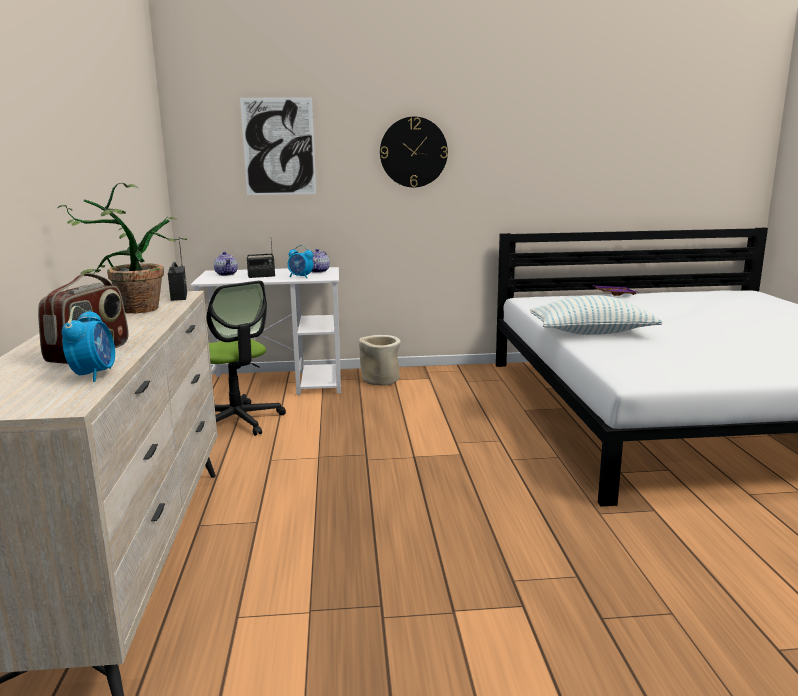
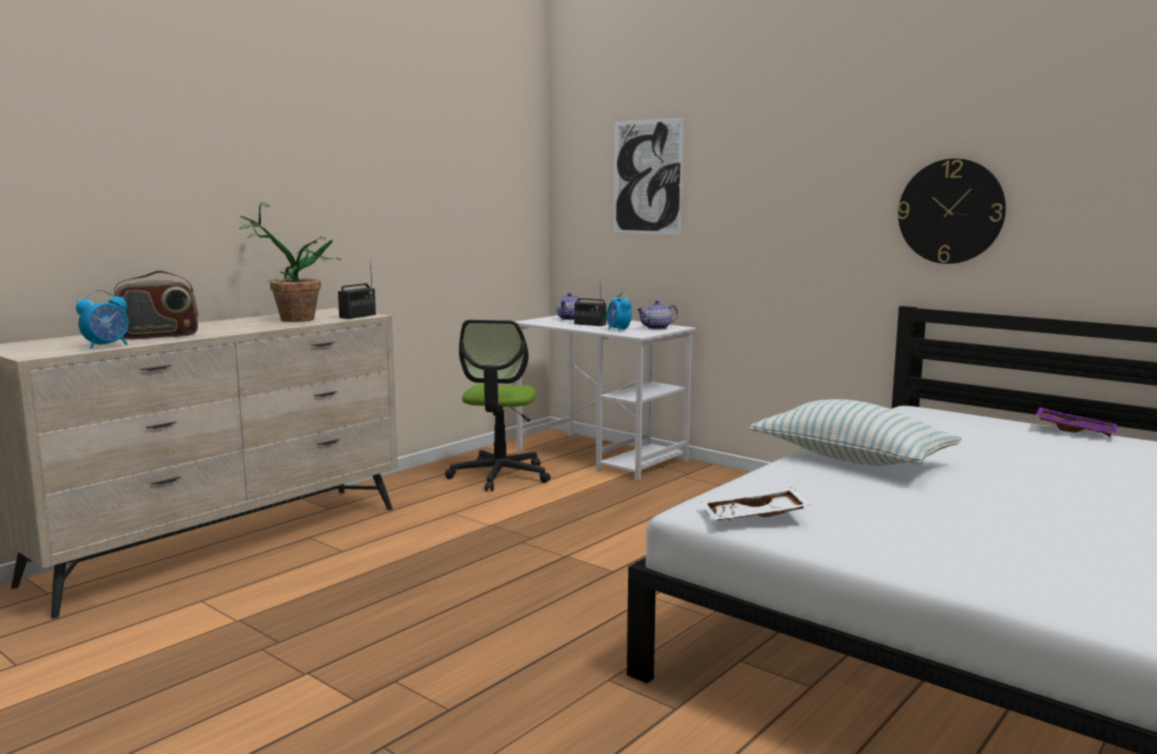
camera: 45 degrees right, 5 degrees down
(380, 380) = (707, 481): beige planter -> none
(413, 152) = (794, 184): wall clock -> wall clock (950, 211)
(662, 375) = (754, 518): none -> white tray

